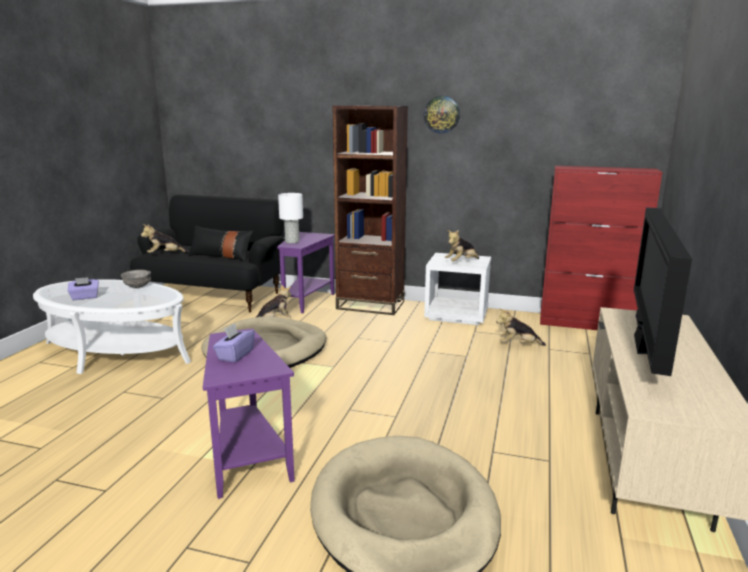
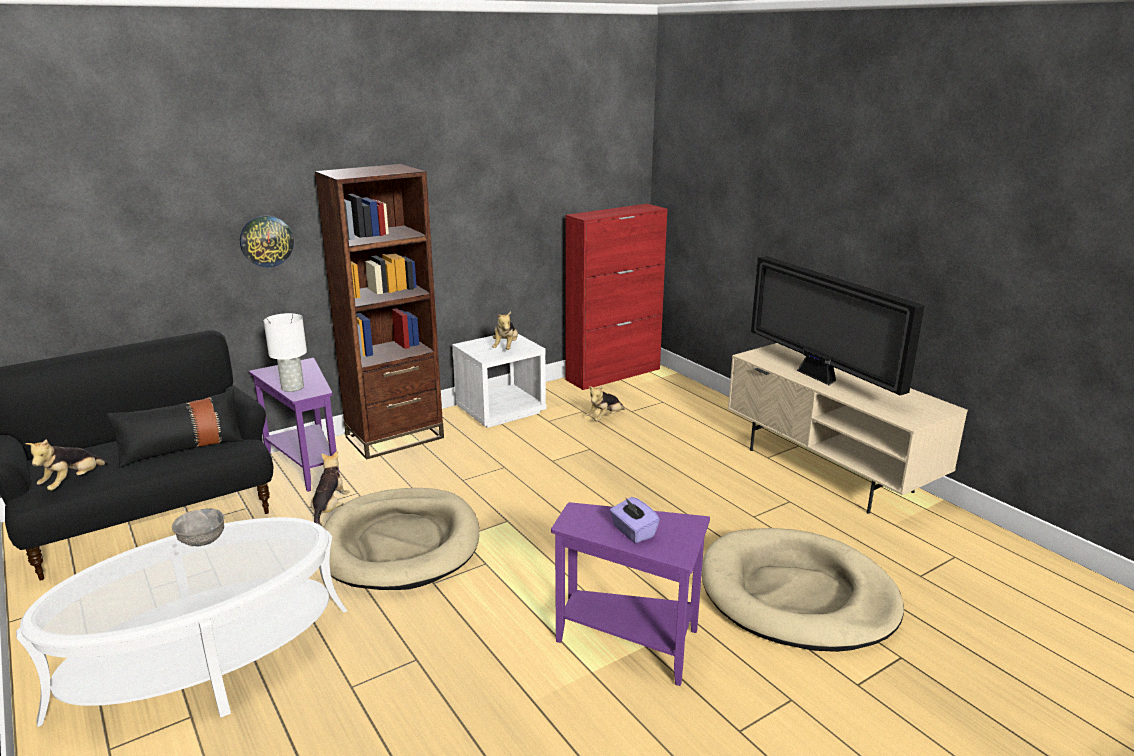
camera: 50 degrees left, 5 degrees up
(85, 297) = (168, 594): purple tissue box -> none
(441, 114) = (439, 170): wall clock -> wall clock (266, 241)

